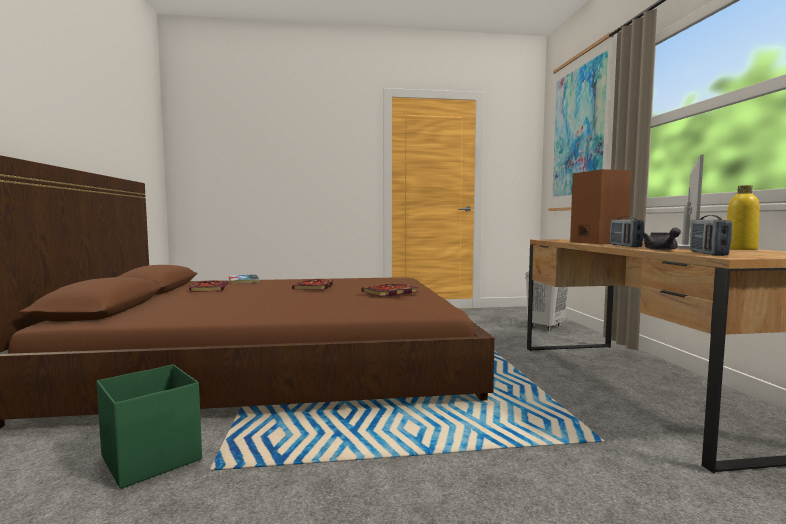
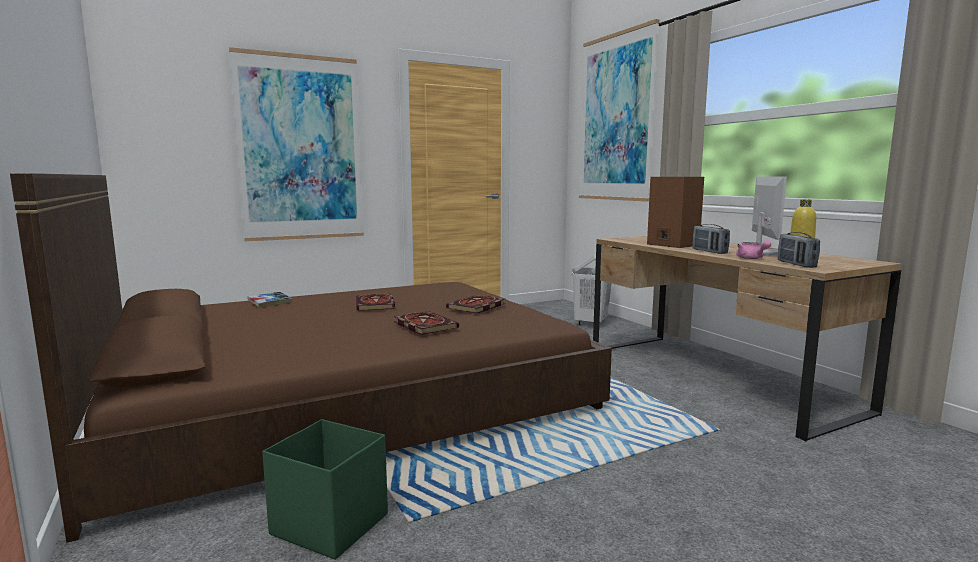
camera: 20 degrees left, 5 degrees up
(208, 288) = (241, 317): book -> book (423, 325)
(302, 169) = (300, 149): none -> picture
(662, 250) = (751, 258): grey teapot -> pink teapot

